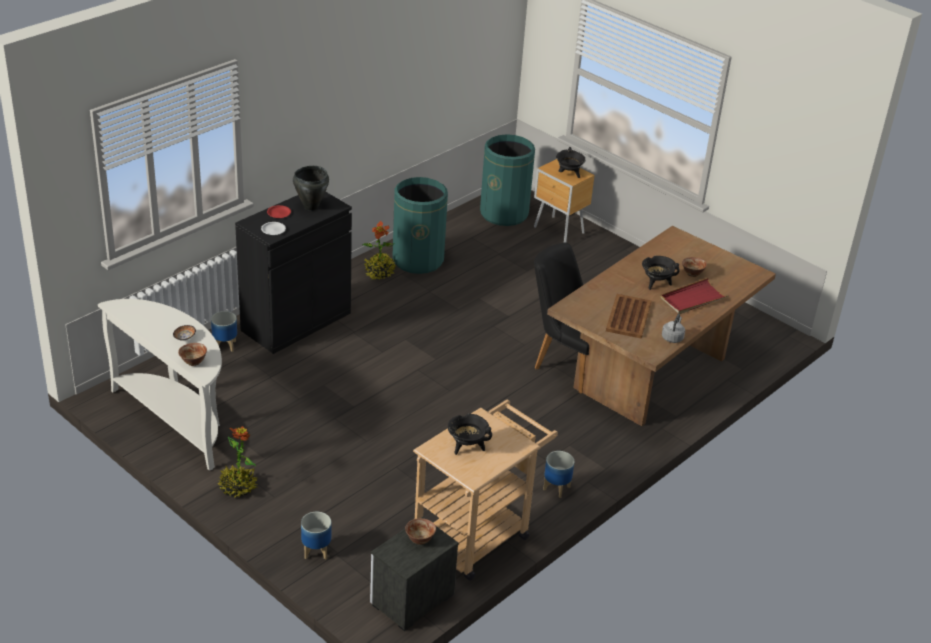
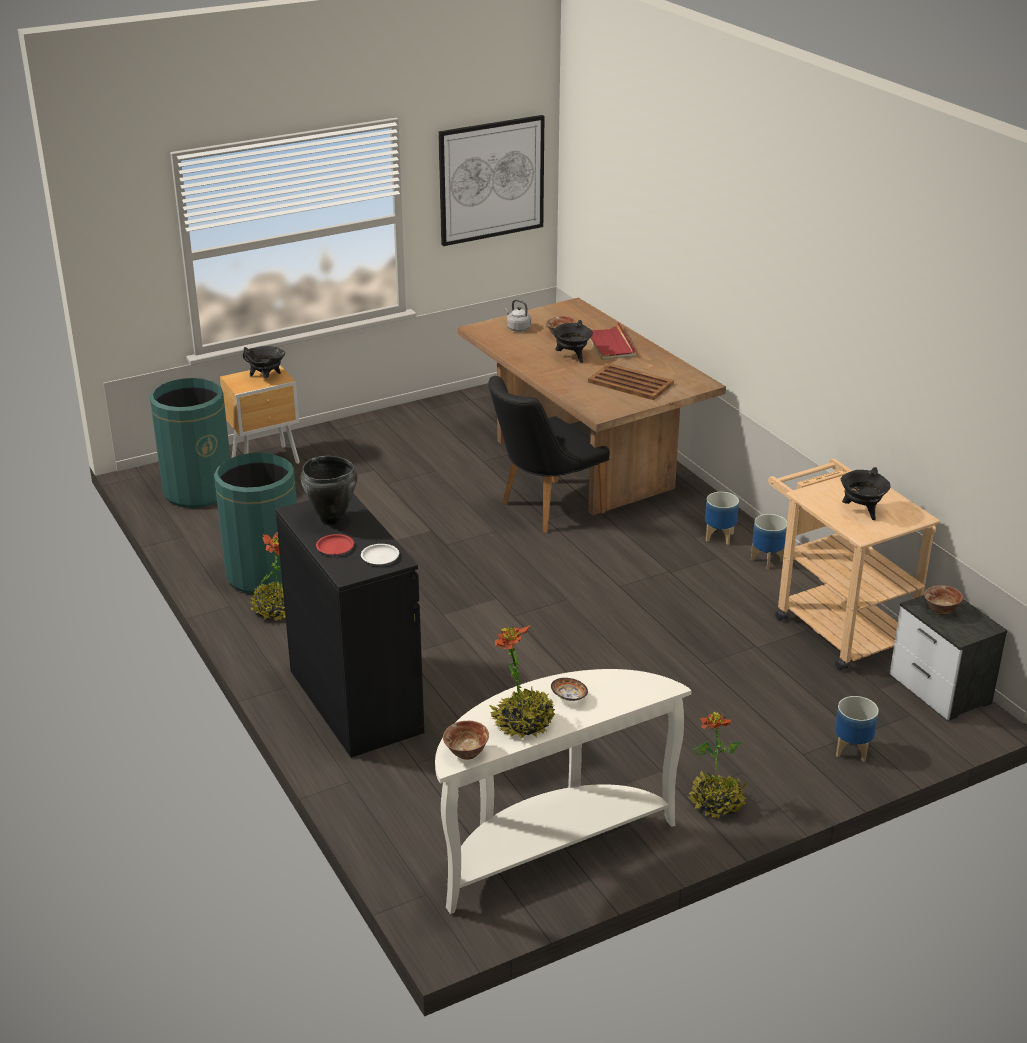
camera: 70 degrees left, 5 degrees down
(154, 324) = (523, 723): none -> potted plant
(193, 362) = (633, 695): bowl -> bowl (466, 753)
(225, 346) = (383, 778): planter -> planter (720, 537)
(672, 337) = (677, 368): grey kettle -> grey kettle (517, 328)
(790, 148) = (491, 180): none -> picture

